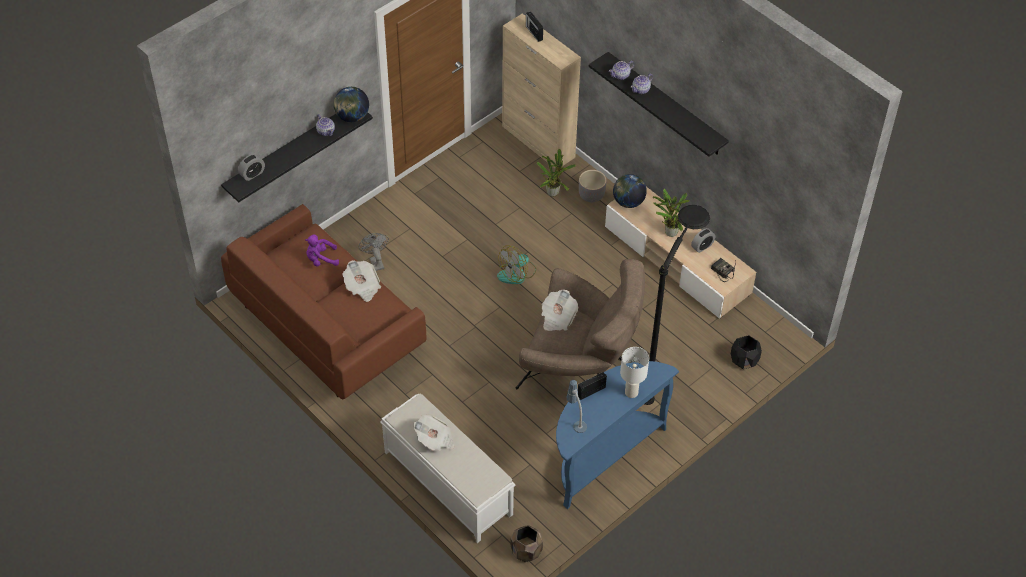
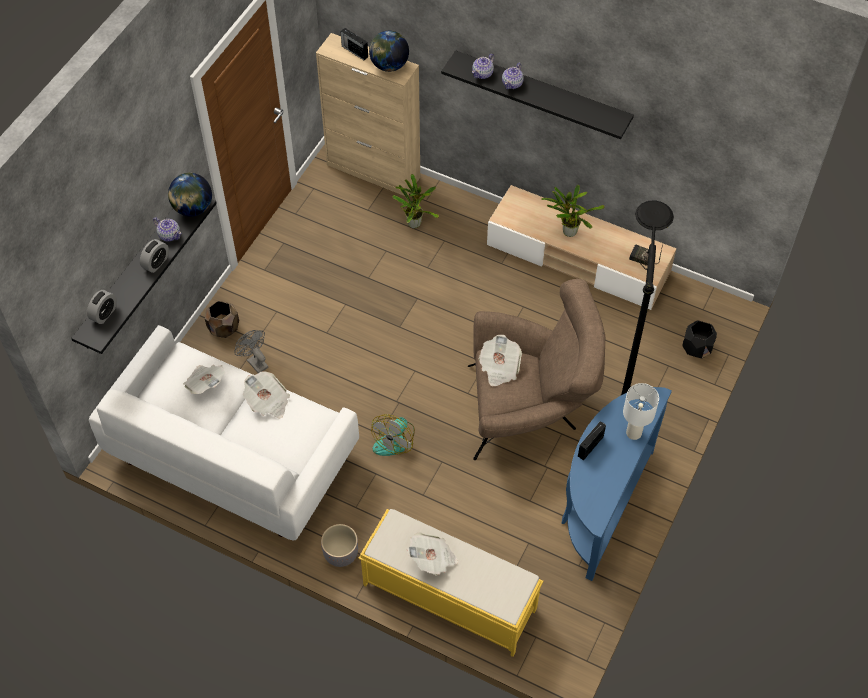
camera: 20 degrees left, 5 degrees up
(321, 259) = (205, 384): purple plush toy -> newspaper
(327, 326) = (232, 455): brown sofa -> white sofa
(447, 482) = (448, 596): white bench -> yellow bench
(517, 273) = (416, 326): fan -> fan (394, 439)
(526, 552) = (570, 647): brown planter -> brown planter (224, 329)
(576, 419) = (589, 485): table lamp -> none
(591, 195) = (456, 214): grey planter -> grey planter (340, 554)
(628, 202) = (509, 211): globe -> globe (389, 65)
(702, 246) = (608, 237): alarm clock -> alarm clock (156, 263)

